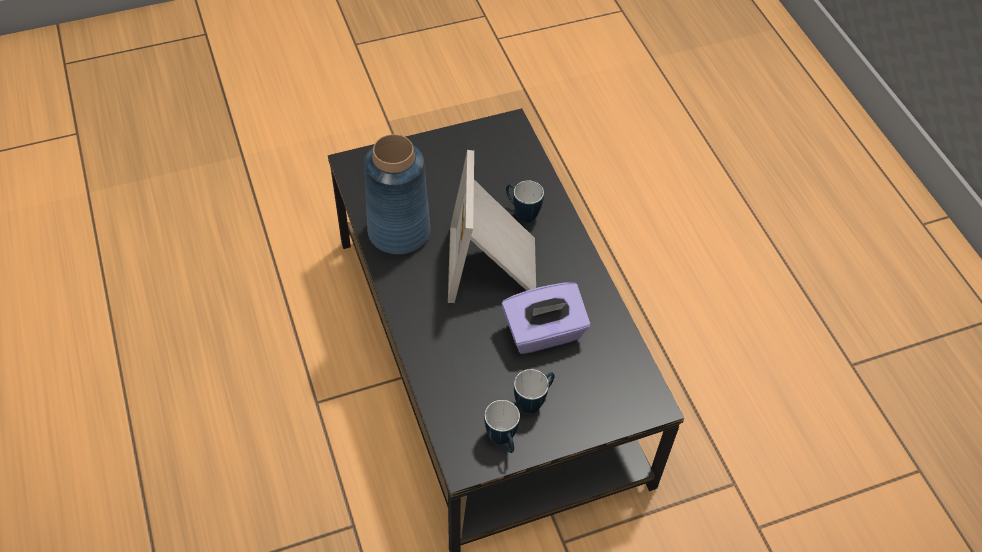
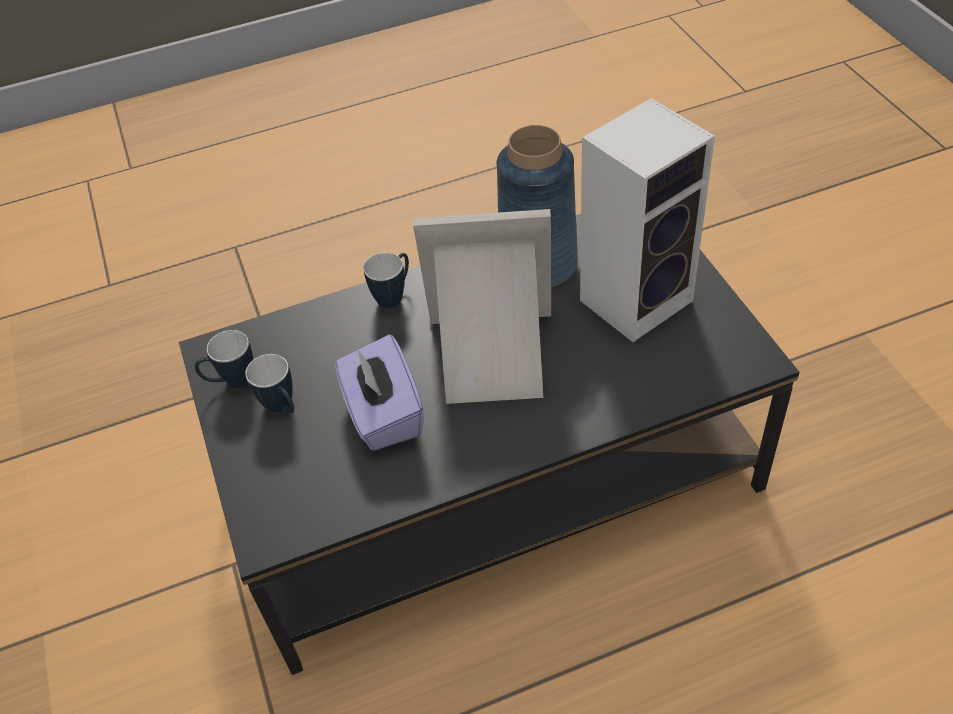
camera: 95 degrees right, 5 degrees down
(445, 177) = (637, 297): none -> speaker
(522, 213) = (586, 381): mug -> mug (394, 296)

